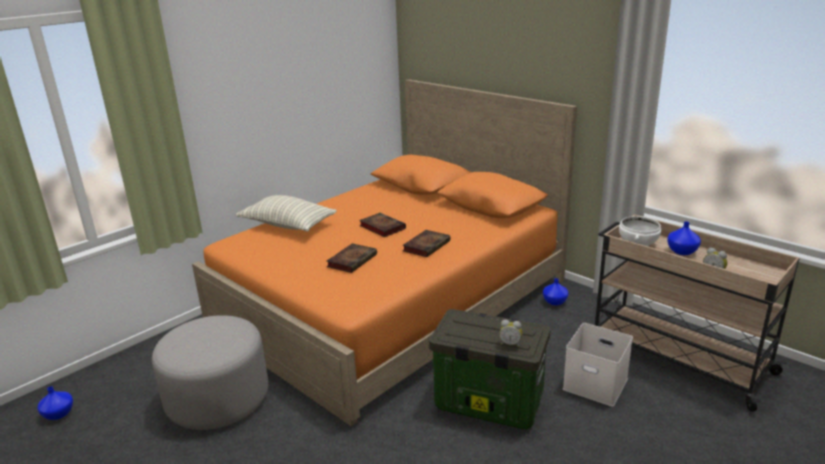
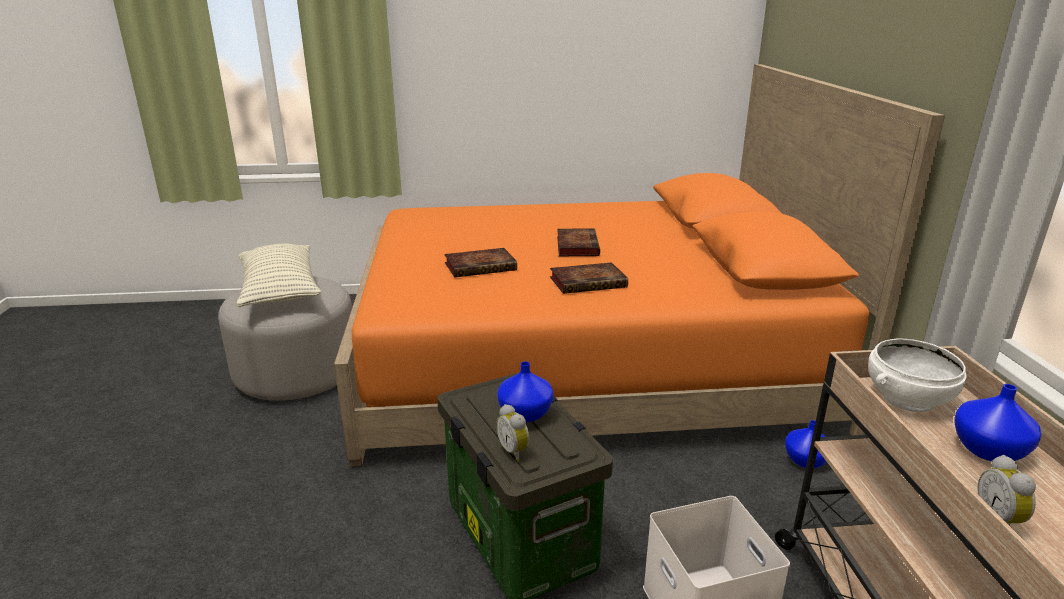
camera: 40 degrees right, 0 degrees up
(59, 413) = (195, 325): blue vase -> blue vase (526, 413)
(287, 225) = (489, 213): pillow -> pillow (280, 291)

